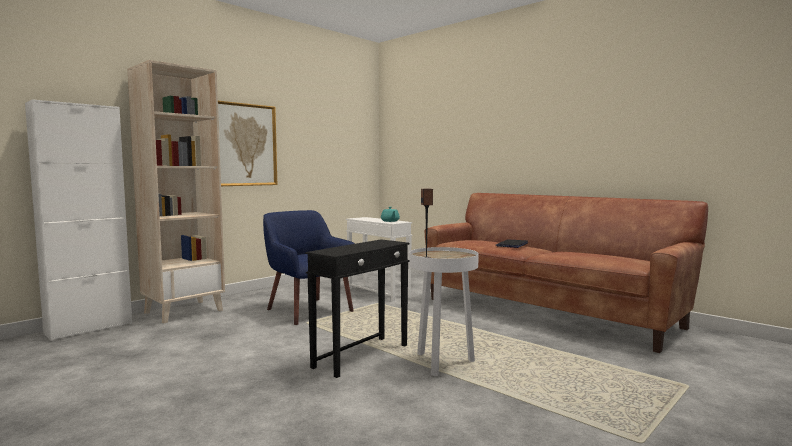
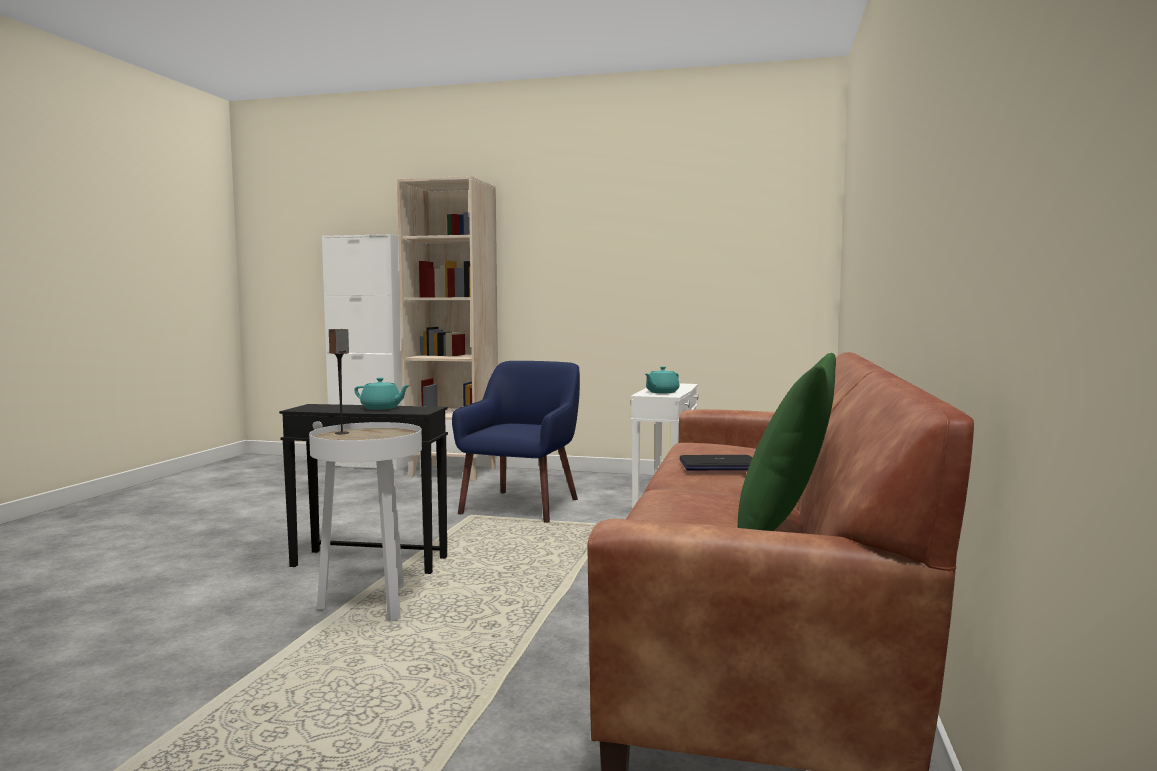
camera: 60 degrees right, 0 degrees up
(246, 145) = (567, 267): picture -> none
(366, 245) = (381, 408): none -> turquoise teapot
(608, 253) = (784, 527): none -> green pillow

